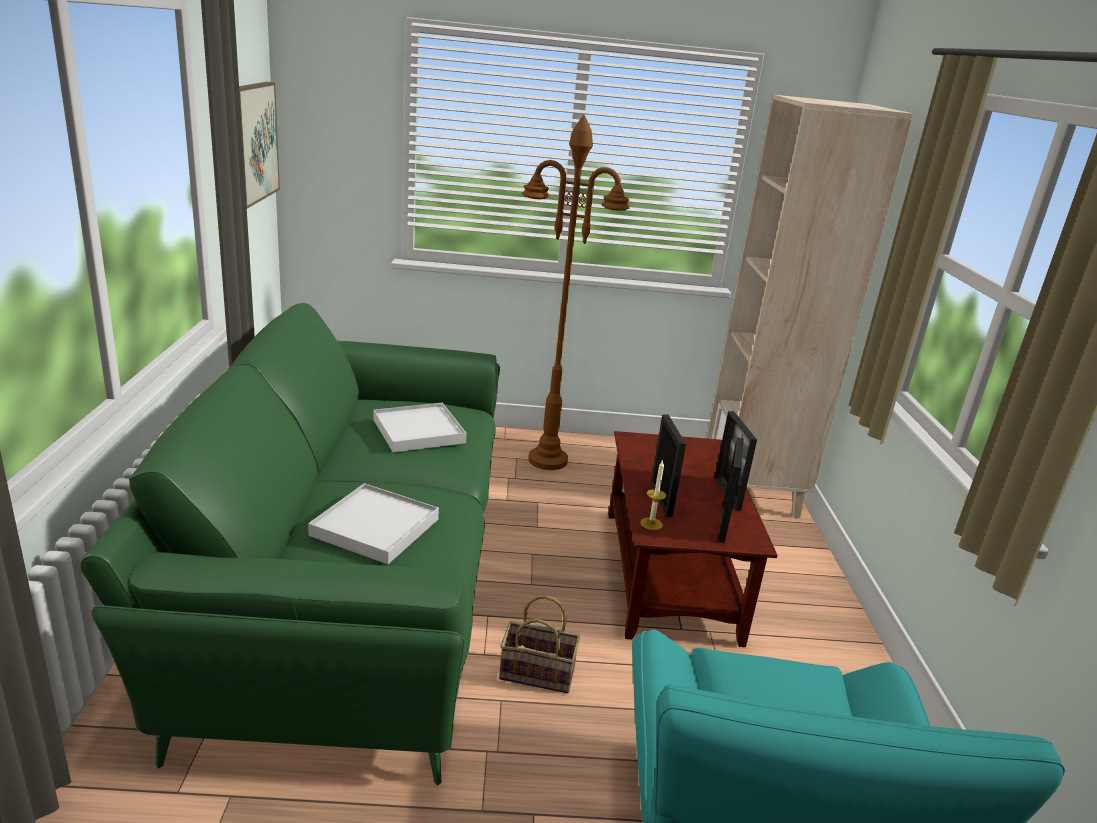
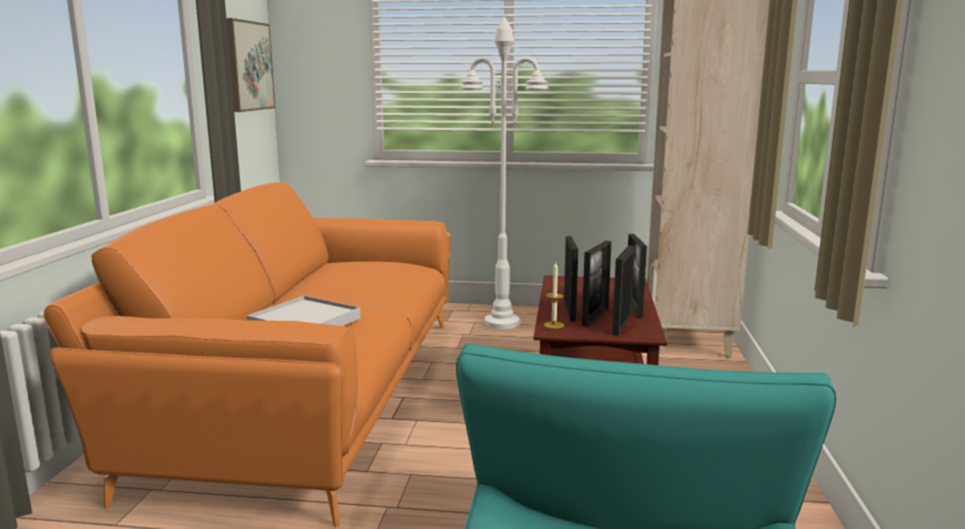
camera: 10 degrees right, 10 degrees down
(355, 573) = (310, 393): green sofa -> orange sofa
(418, 431) = (367, 274): white tray -> none
(539, 673) = (451, 457): basket -> none
(548, 460) = (502, 323): brown floor lamp -> white floor lamp
(691, 510) = (595, 317): none -> picture frame

